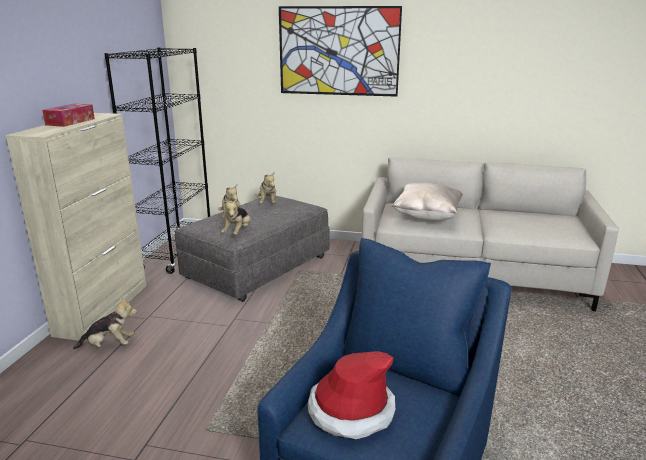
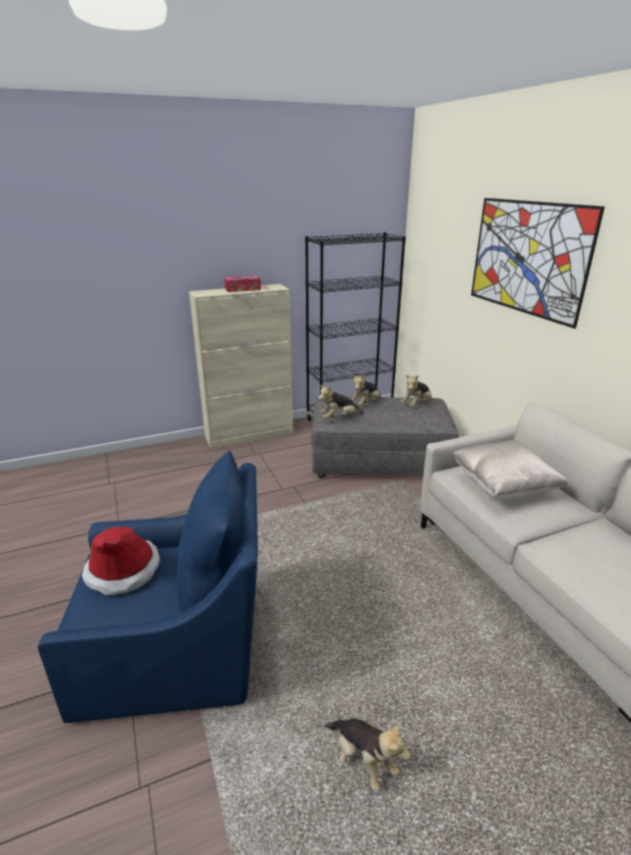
camera: 55 degrees right, 5 degrees up
(109, 345) = (214, 458): plush toy -> plush toy (363, 760)

